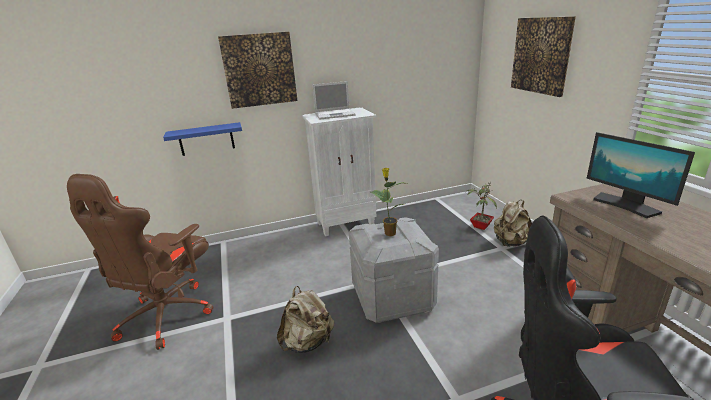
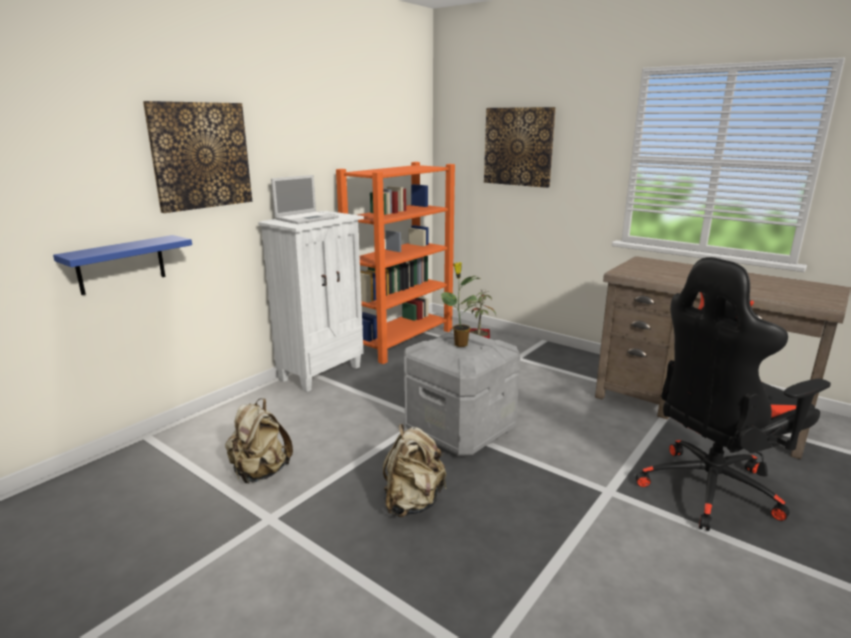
camera: 35 degrees left, 5 degrees down
(171, 311) = (161, 543): brown office chair -> none
(422, 210) = (401, 340): none -> orange bookcase
(510, 243) = (520, 351): beige backpack -> beige backpack (260, 473)
(625, 205) = (665, 271): monitor -> none

